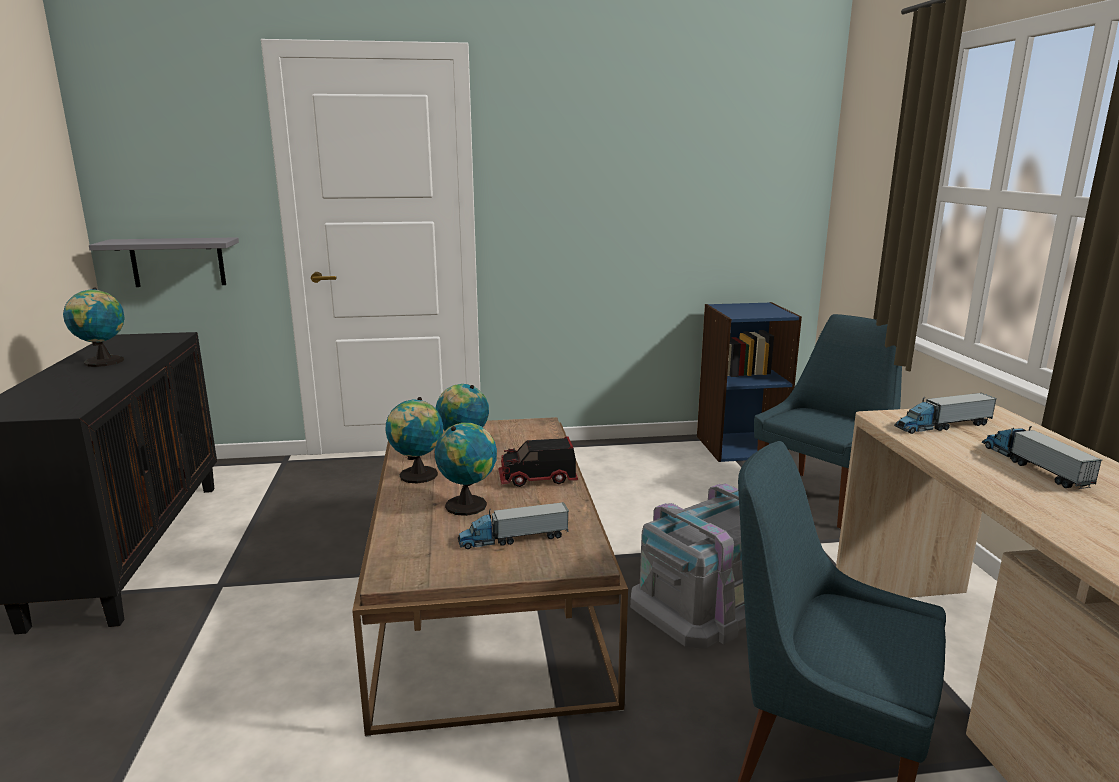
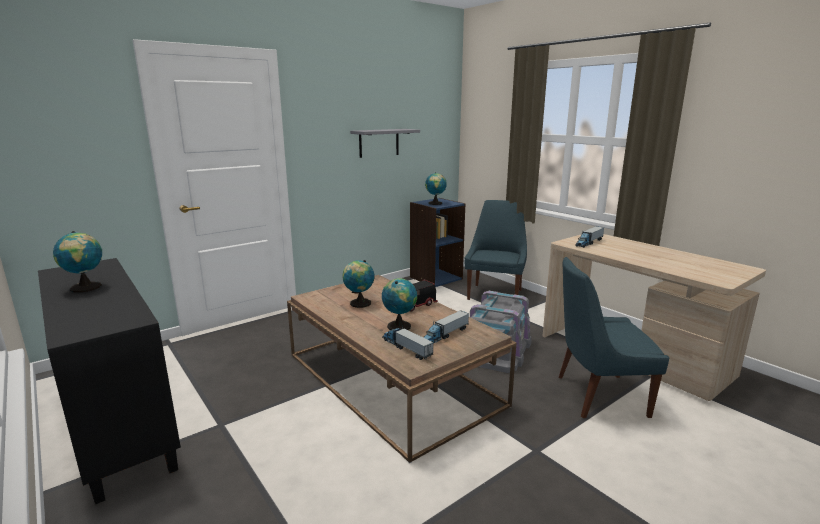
camera: 30 degrees left, 0 degrees up
(178, 262) = (70, 208): grey shelf -> grey shelf (379, 143)
(417, 476) = (350, 319): globe -> globe (435, 203)
(1033, 466) = (638, 252): toy truck -> toy truck (406, 348)

